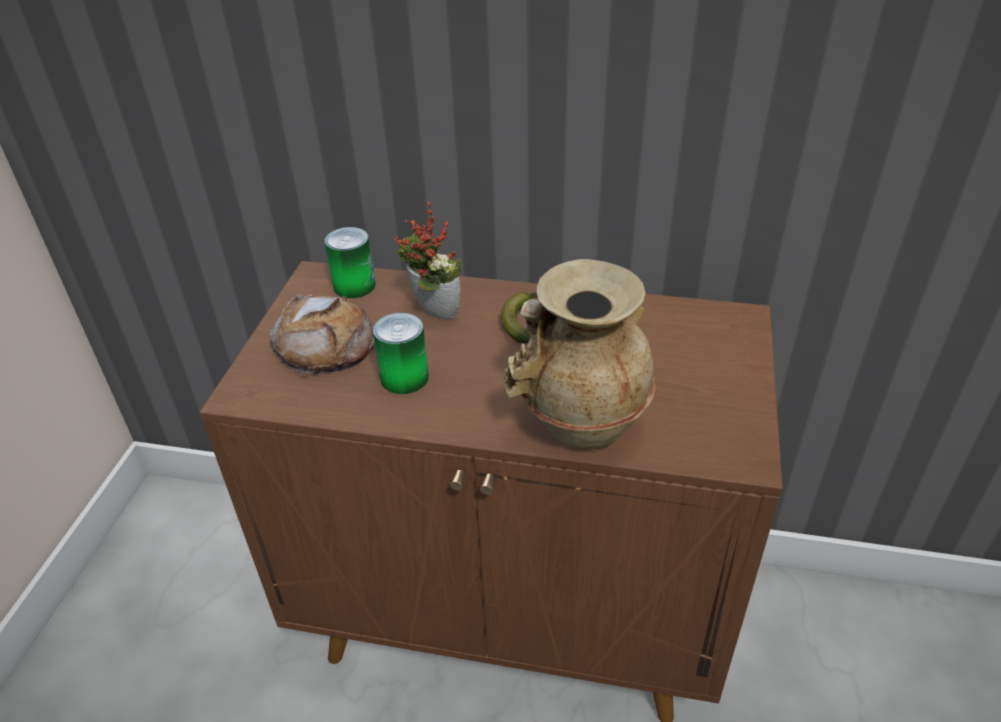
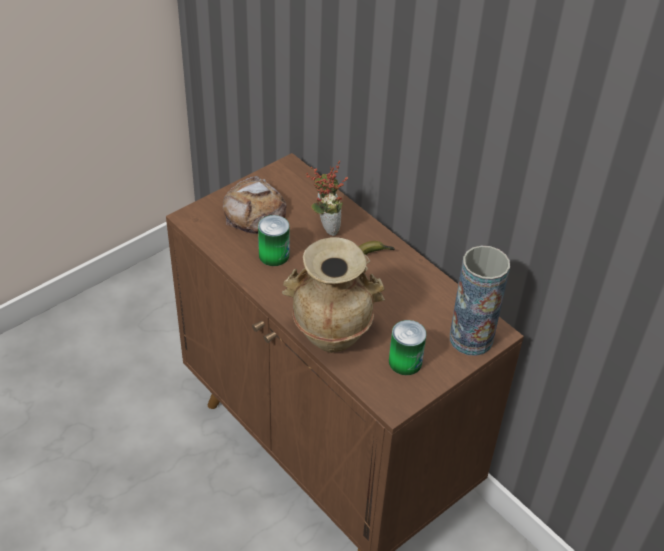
camera: 35 degrees right, 5 degrees up
(354, 286) = (303, 185): can -> can (405, 362)
(728, 338) = (471, 339): none -> vase

